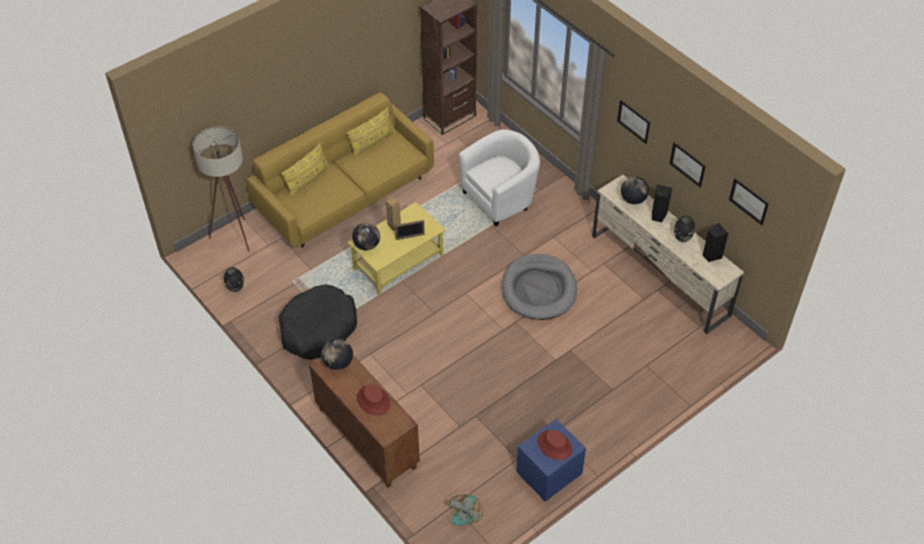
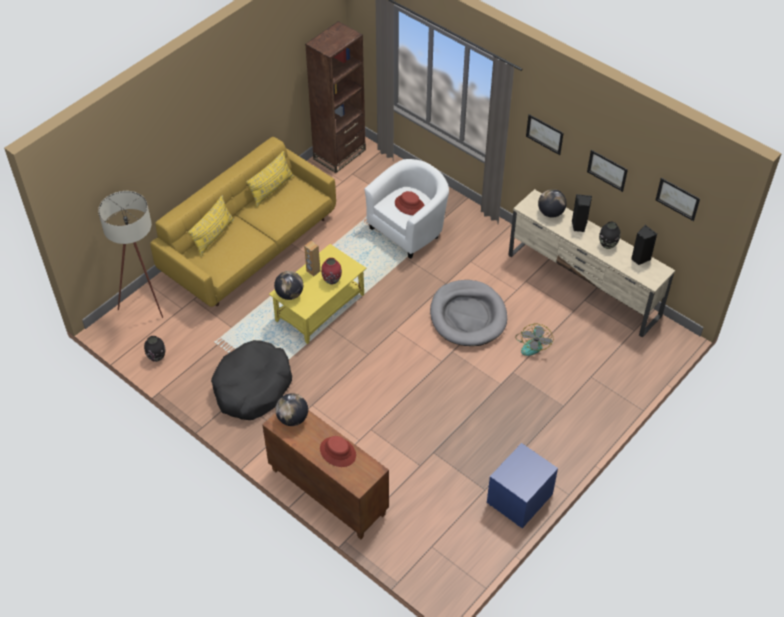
camera: 10 degrees left, 0 degrees up
(410, 237) = (332, 280): picture frame -> red vase
(466, 512) = (445, 551): fan -> fan (532, 344)
(554, 445) = (526, 470): red hat -> red hat (409, 205)

